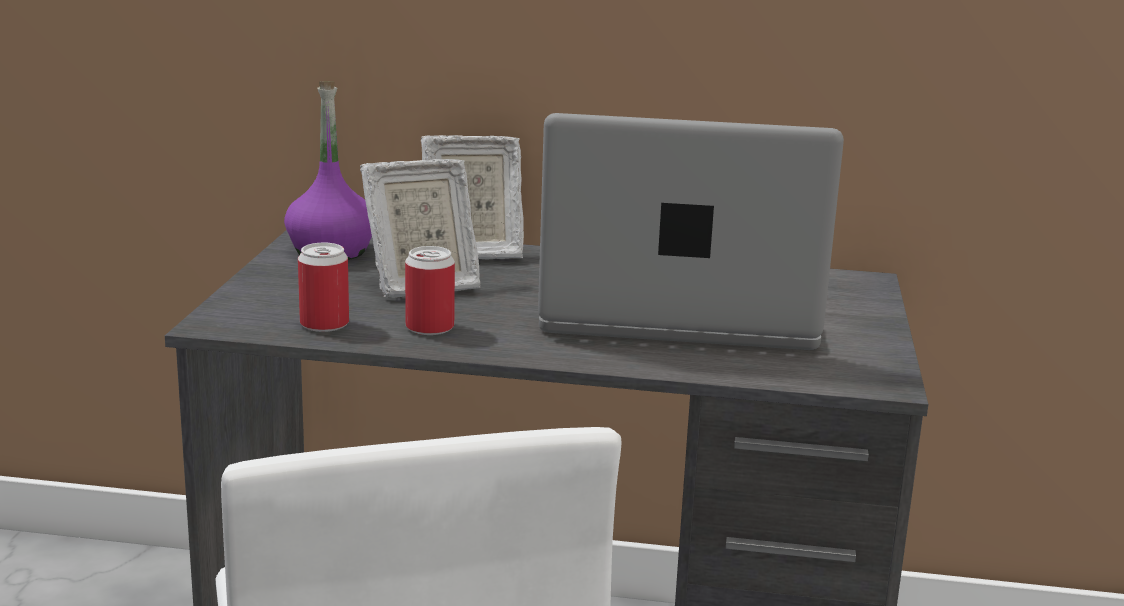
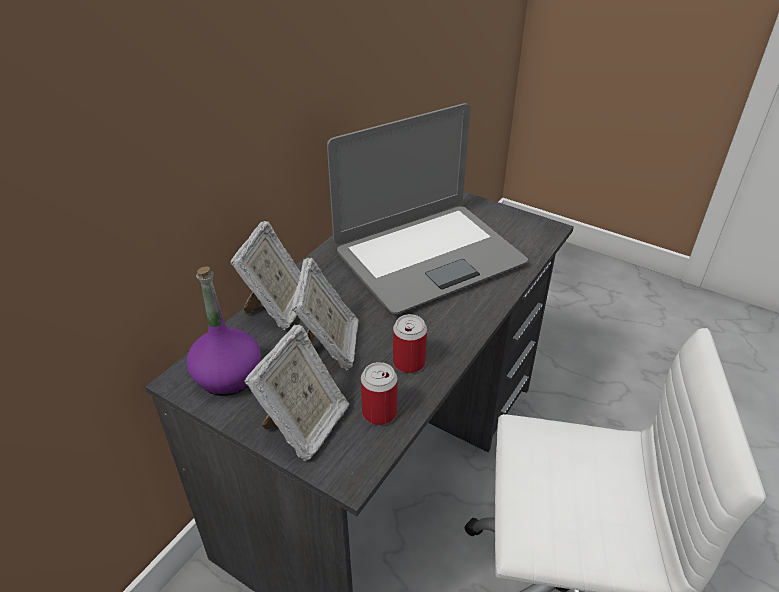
camera: 65 degrees left, 20 degrees up
(277, 294) = (304, 426): none -> picture frame
(679, 311) = (428, 257): laptop -> laptop turned 150 degrees counterclockwise

